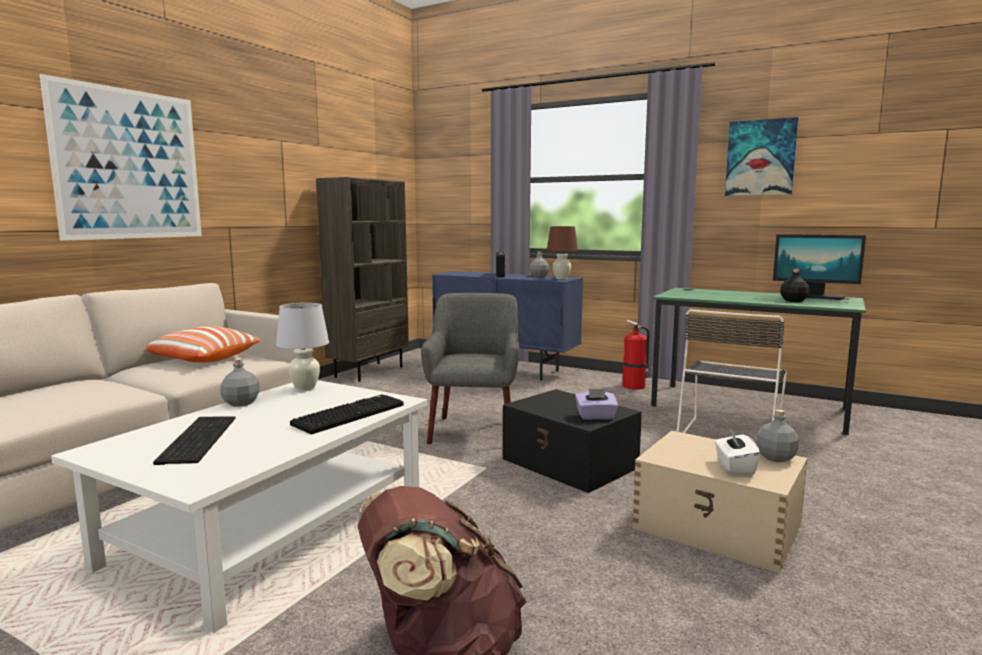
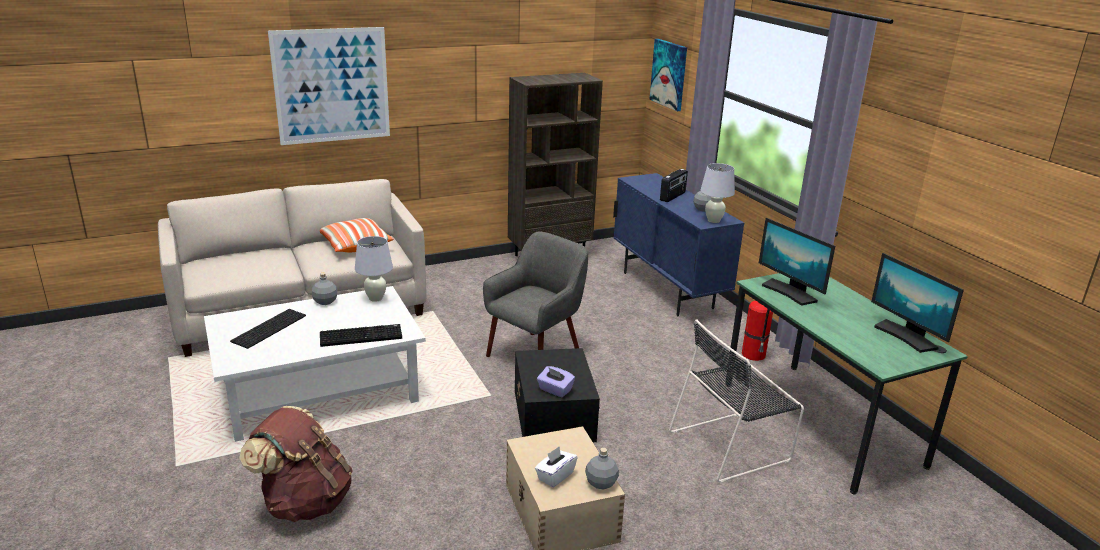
camera: 35 degrees right, 15 degrees up
(561, 278) = (713, 220): brown table lamp -> white table lamp
(699, 295) = (789, 292): none -> monitor
(760, 158) = (926, 148): picture -> picture (669, 74)
(794, 301) = (857, 336): black bottle -> none

